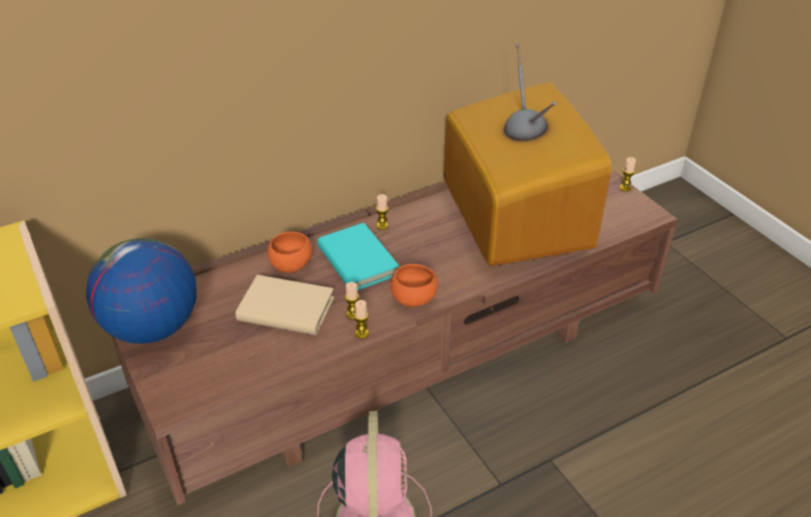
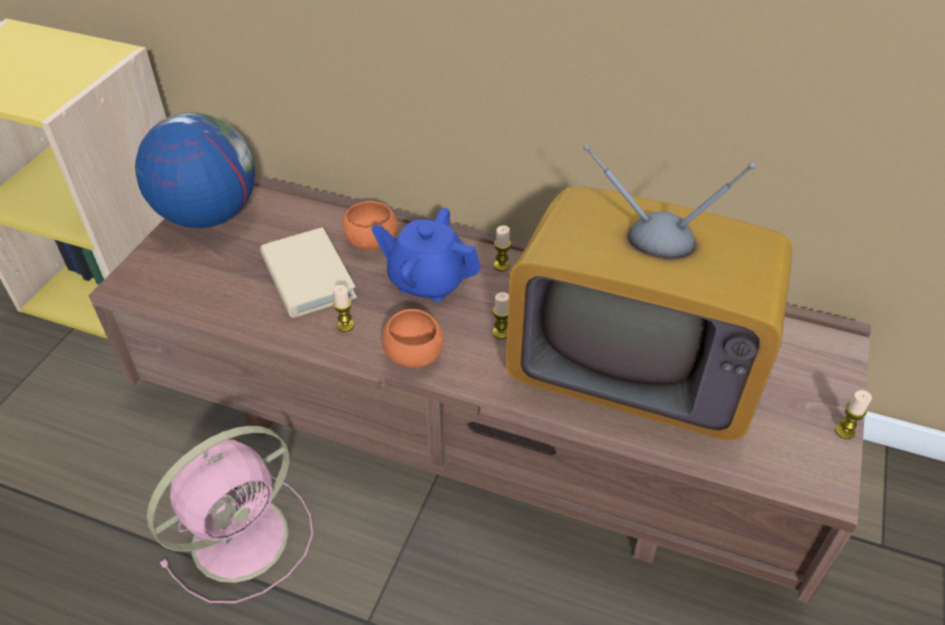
camera: 50 degrees right, 5 degrees up
(357, 261) = (427, 281): turquoise book -> blue teapot
(362, 333) = (325, 348): candle -> candle (500, 332)
(514, 223) = (635, 363): television -> television turned 75 degrees clockwise

